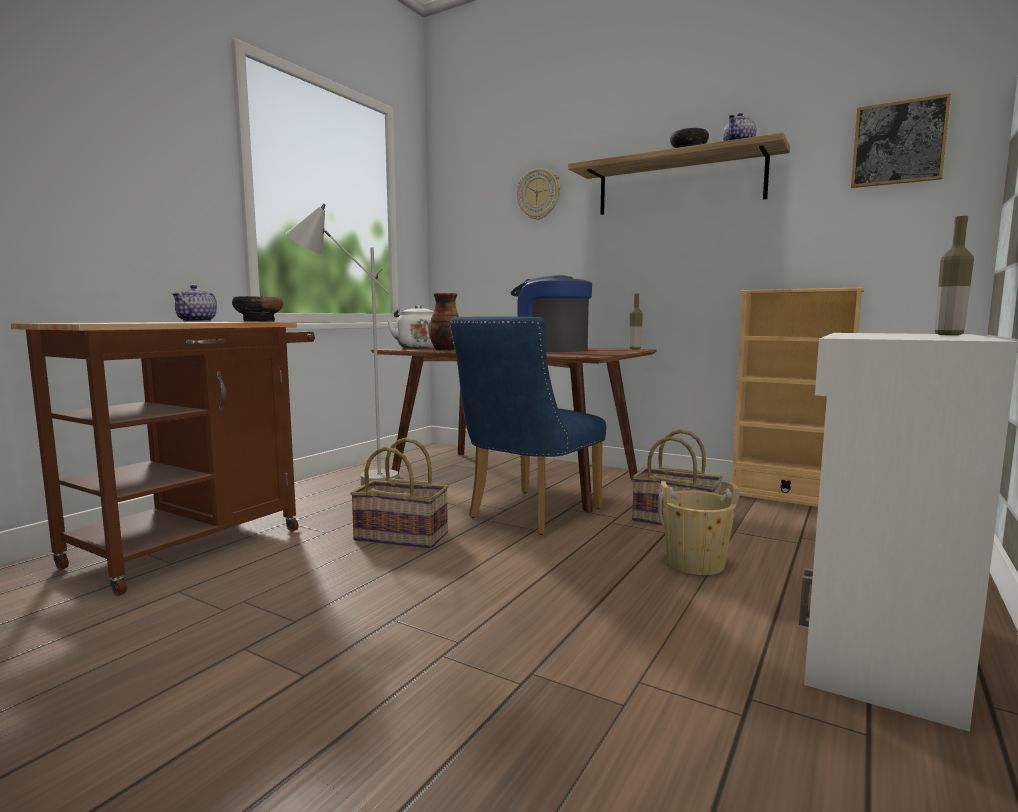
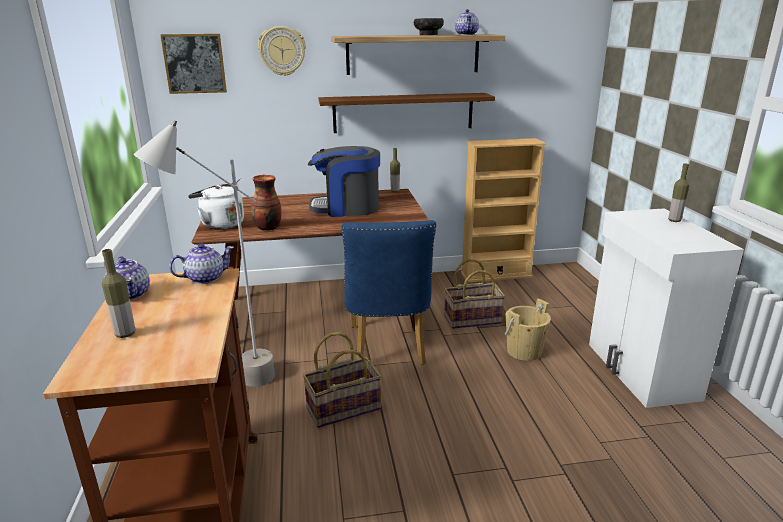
camera: 40 degrees left, 15 degrees up
(126, 322) = (125, 334): none -> bottle
(258, 321) = (205, 278): bowl -> teapot
(664, 256) = (403, 112): none -> brown shelf
(898, 143) = (554, 41): picture -> picture (194, 63)

